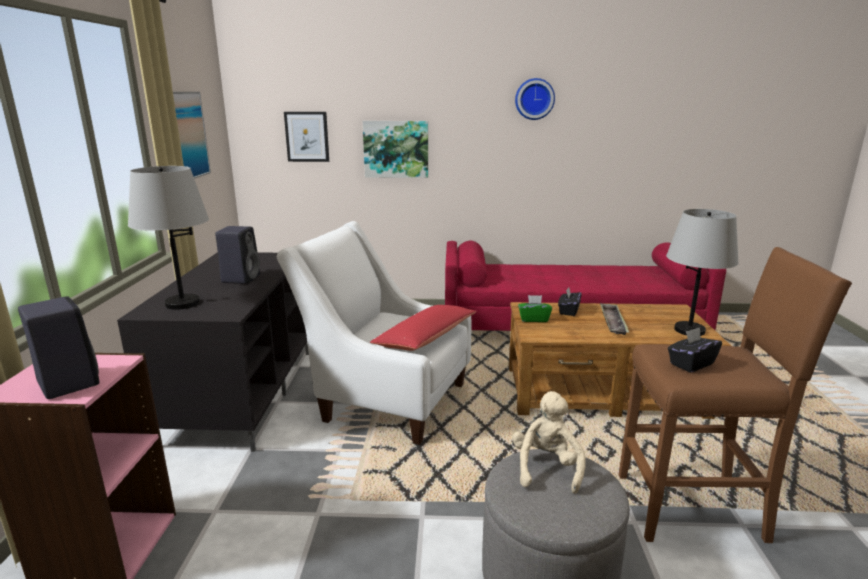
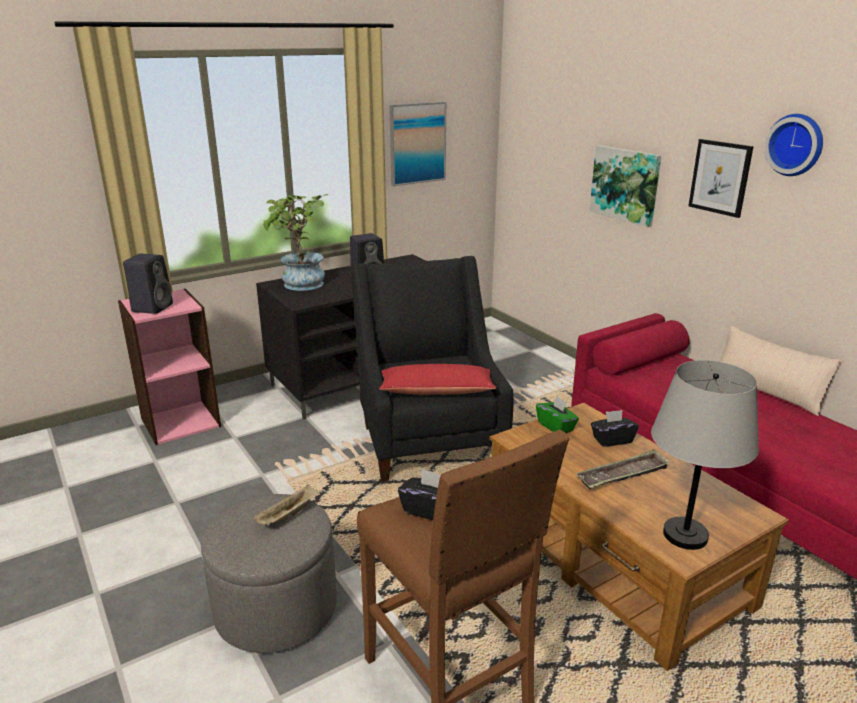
camera: 55 degrees right, 5 degrees up
(182, 304) = (300, 286): grey table lamp -> potted plant
(307, 136) = (552, 155): picture -> picture (720, 177)
(385, 399) = (429, 439): white armchair -> black armchair
(546, 468) = (287, 516): beige plush toy -> beige tray
(550, 263) = (767, 390): none -> beige pillow

